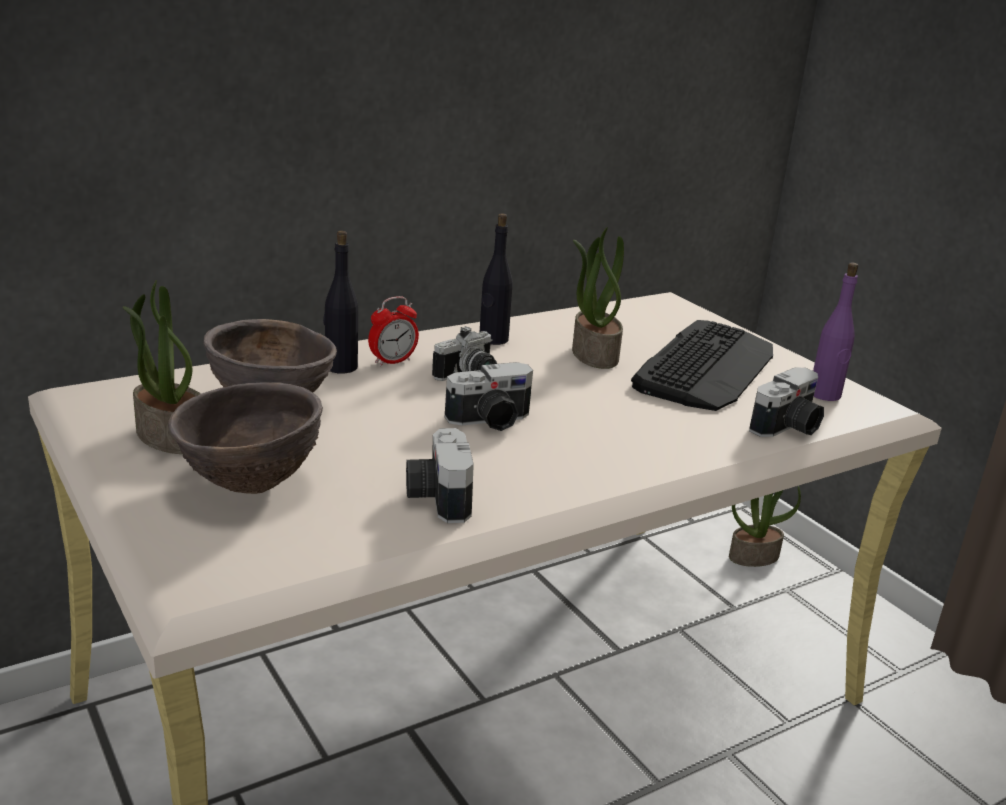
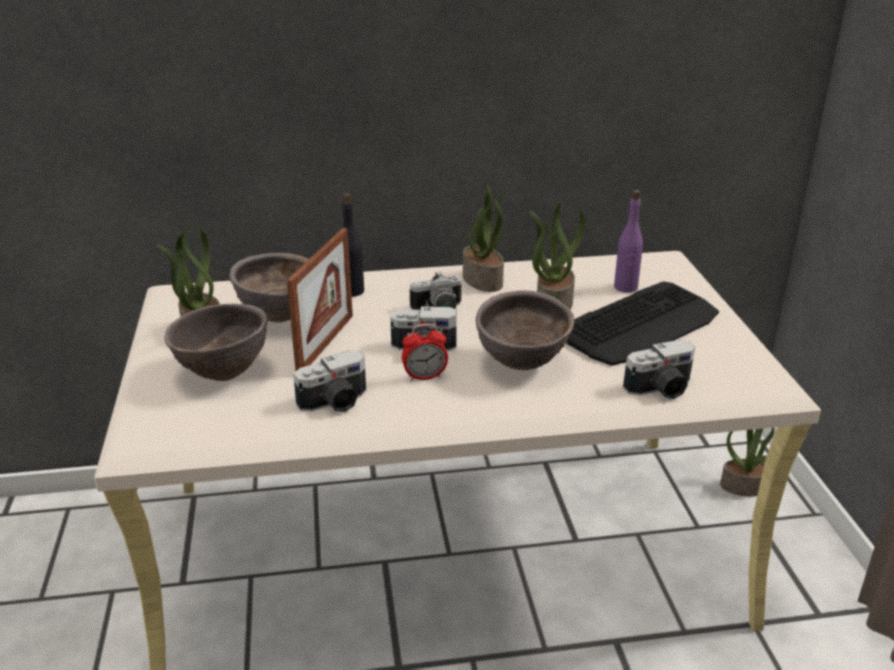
camera: 25 degrees right, 5 degrees up
(360, 430) = (325, 343): none -> picture frame
(392, 361) = (392, 291): alarm clock -> alarm clock (425, 377)
(436, 497) = (335, 403): camera -> camera turned 135 degrees counterclockwise
(493, 339) = (483, 280): black bottle -> potted plant
(620, 423) = (521, 365): none -> brown bowl
(825, 395) = (725, 364): purple bottle -> purple bottle (625, 287)

